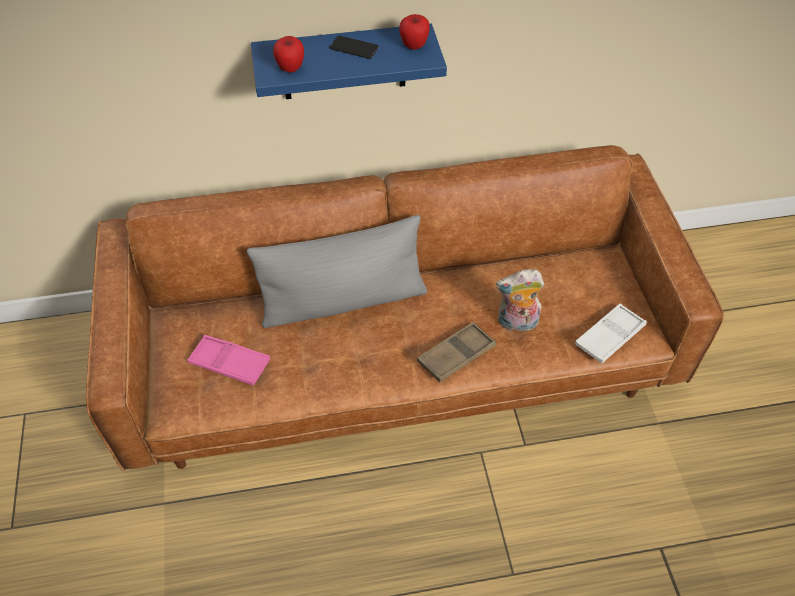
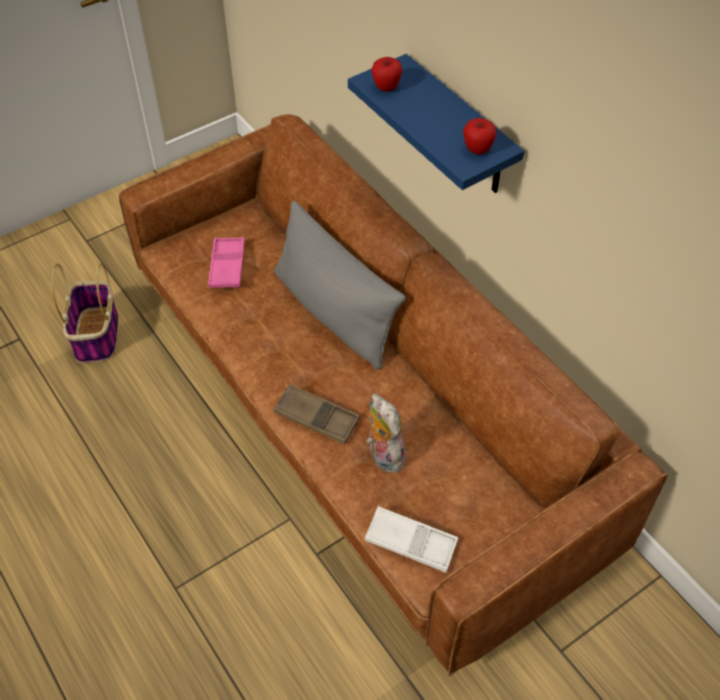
camera: 65 degrees right, 0 degrees up
(164, 557) = (97, 336): none -> basket
(354, 48) = (444, 114): phone -> none

